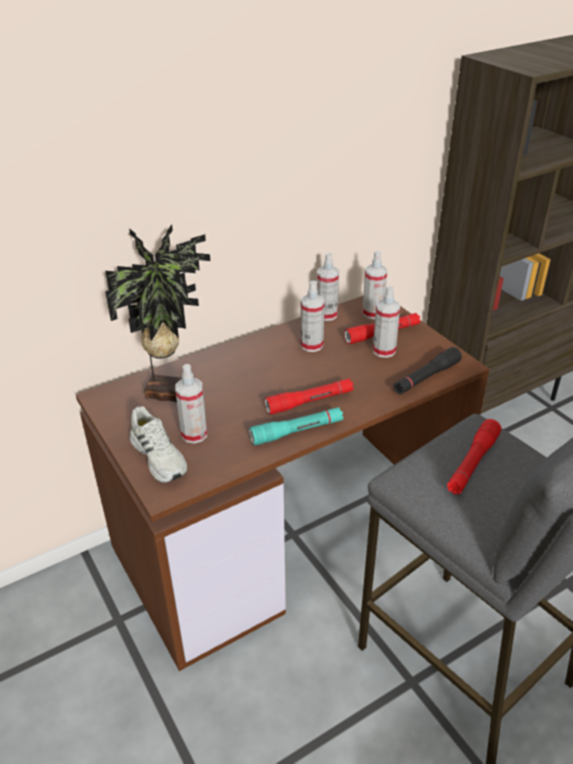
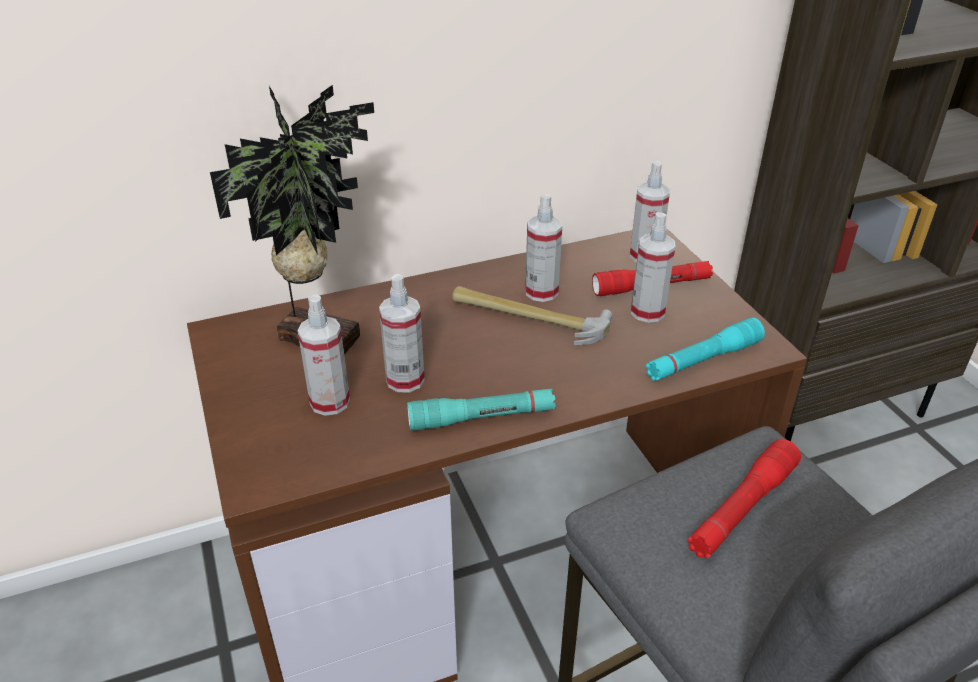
camera: 10 degrees right, 0 degrees up
(159, 456) = (269, 428): white shoe -> none
(308, 363) = (529, 317): none -> hammer
(309, 402) = (514, 375): red flashlight -> none
(326, 315) = (576, 251): spray bottle -> spray bottle (405, 380)
(426, 377) = (703, 360): black flashlight -> turquoise flashlight

